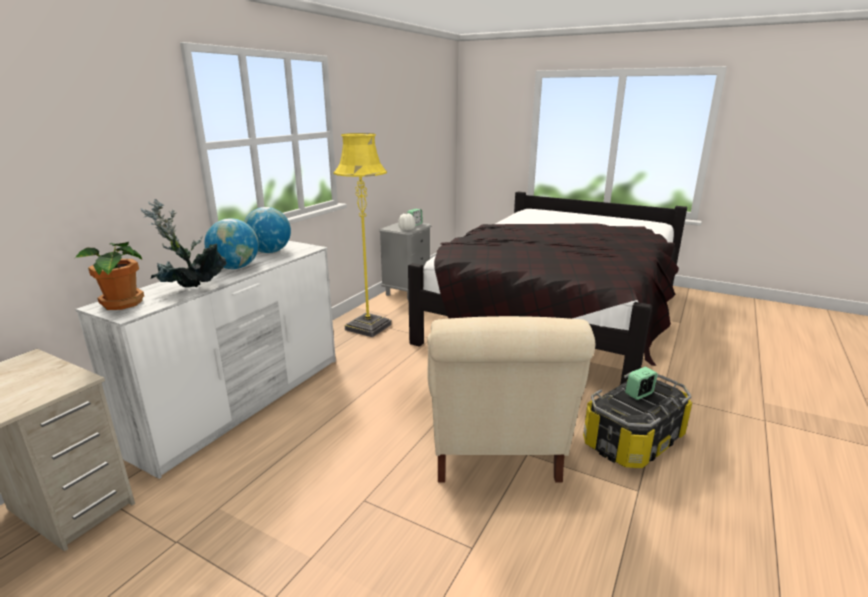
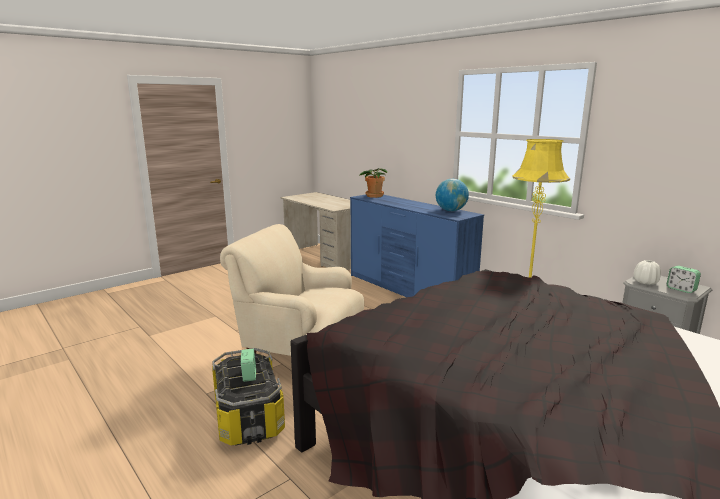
camera: 110 degrees right, 5 degrees down
(190, 290) = (383, 201): potted plant -> none
(235, 267) = (418, 206): globe -> none
(245, 402) = (408, 290): white dresser -> blue dresser

